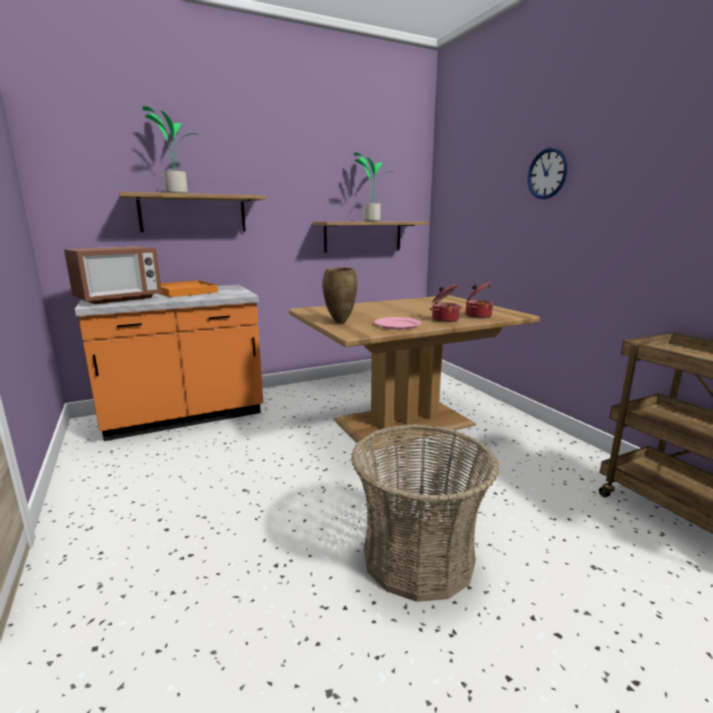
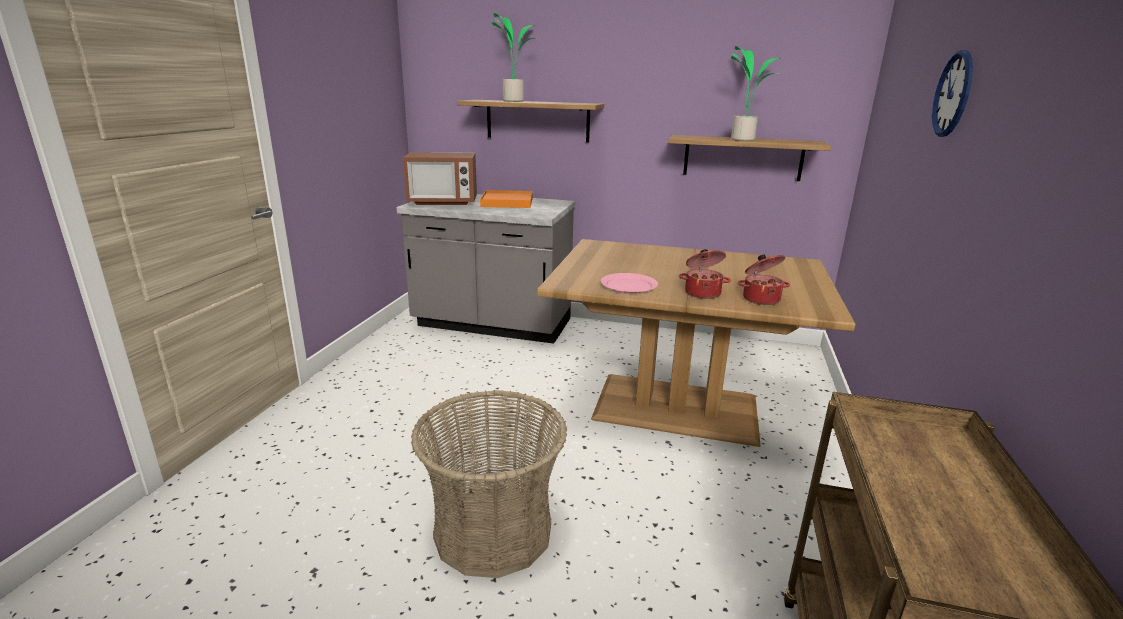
camera: 40 degrees right, 5 degrees up
(185, 416) = (492, 325): orange counter -> grey counter
(339, 322) = (582, 267): brown vase -> none

